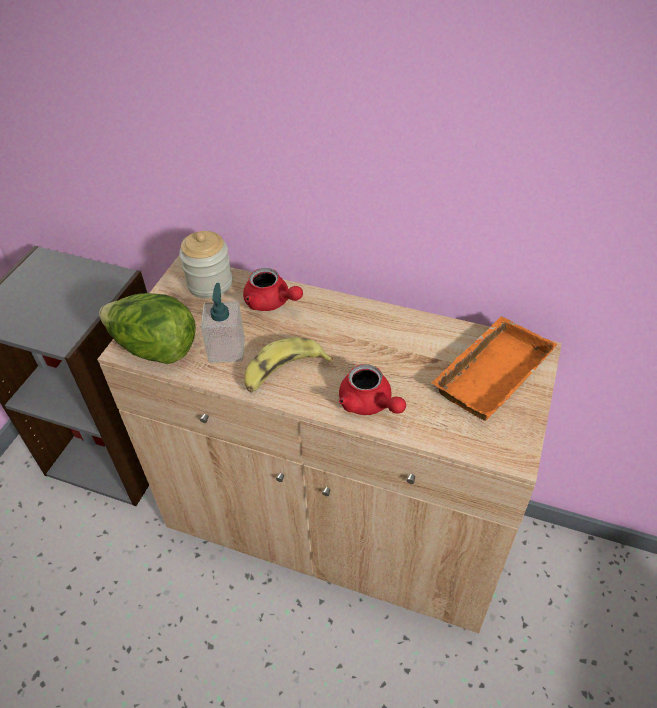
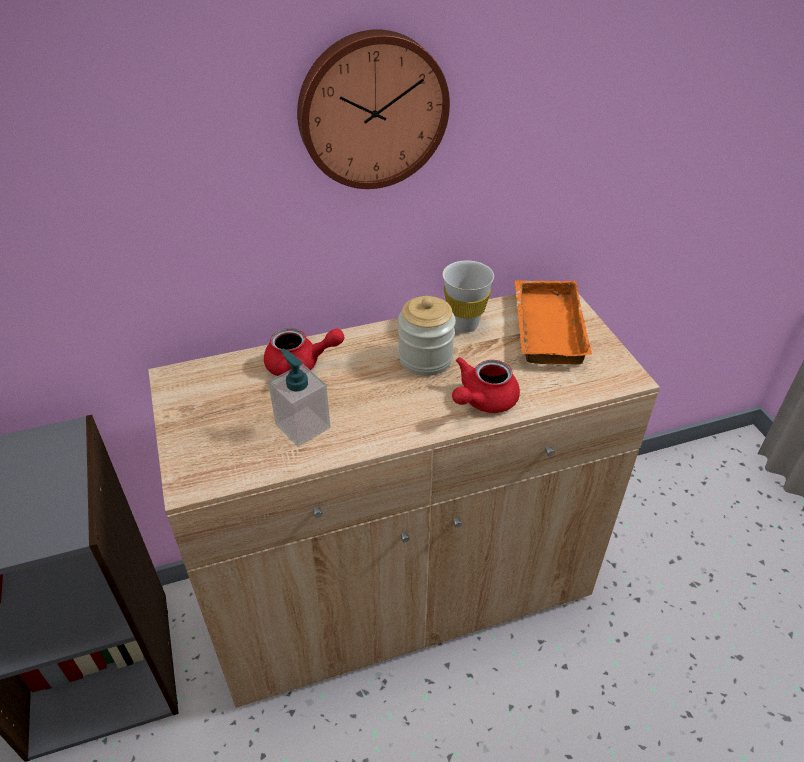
camera: 40 degrees left, 5 degrees down
(155, 349) = (224, 465): lettuce -> none
(210, 284) = (216, 378): jar -> jar (425, 358)
(283, 372) = (380, 416): banana -> none
(369, 404) = (482, 401): red teapot -> red teapot turned 120 degrees clockwise
(371, 111) = (371, 110): none -> wall clock
(424, 333) = (464, 324): none -> white cup

